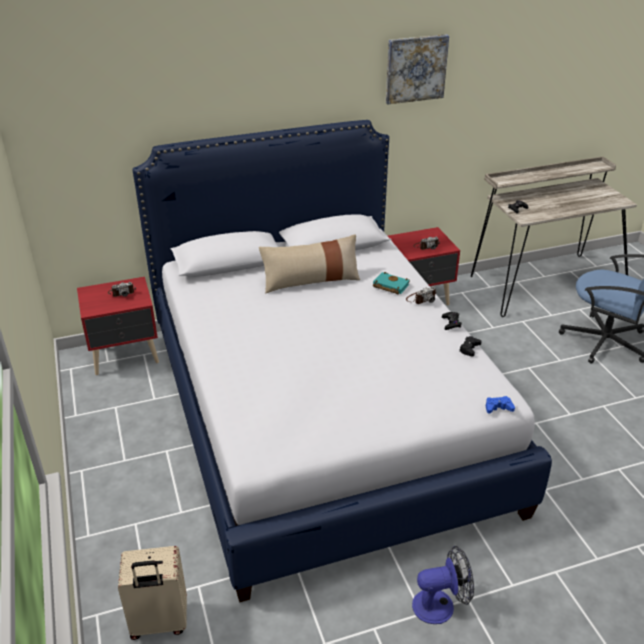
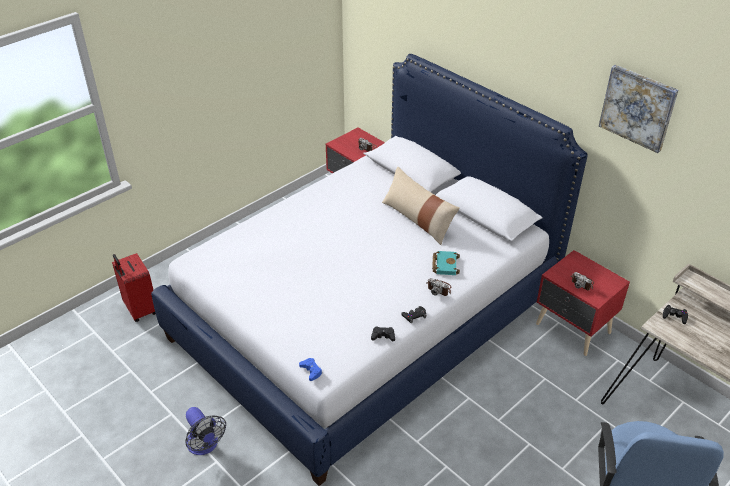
camera: 65 degrees right, 5 degrees up
(159, 623) = (140, 310): beige suitcase -> red suitcase

